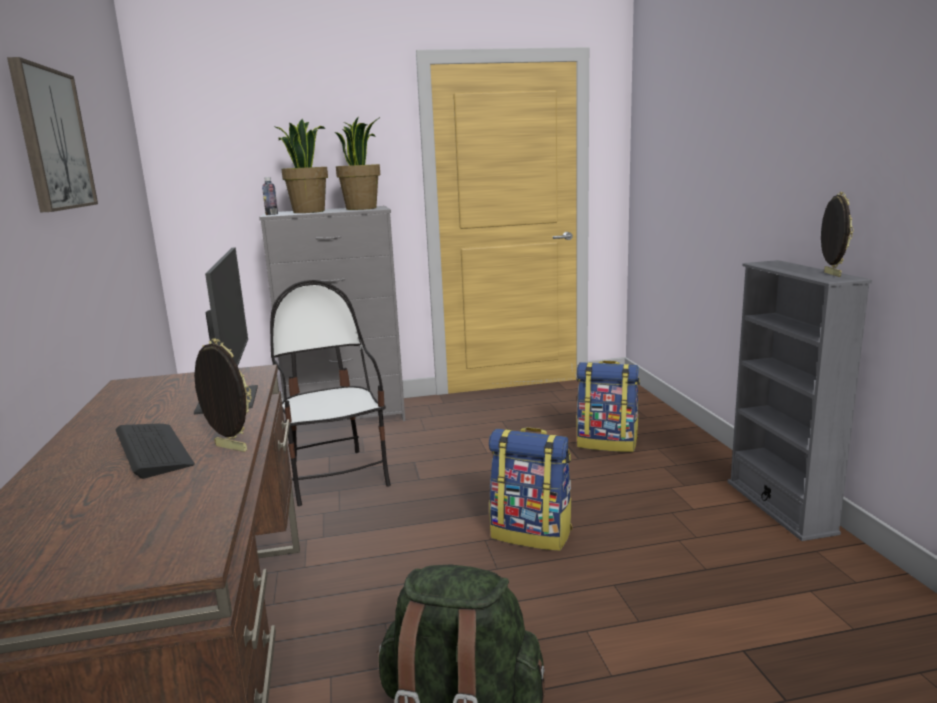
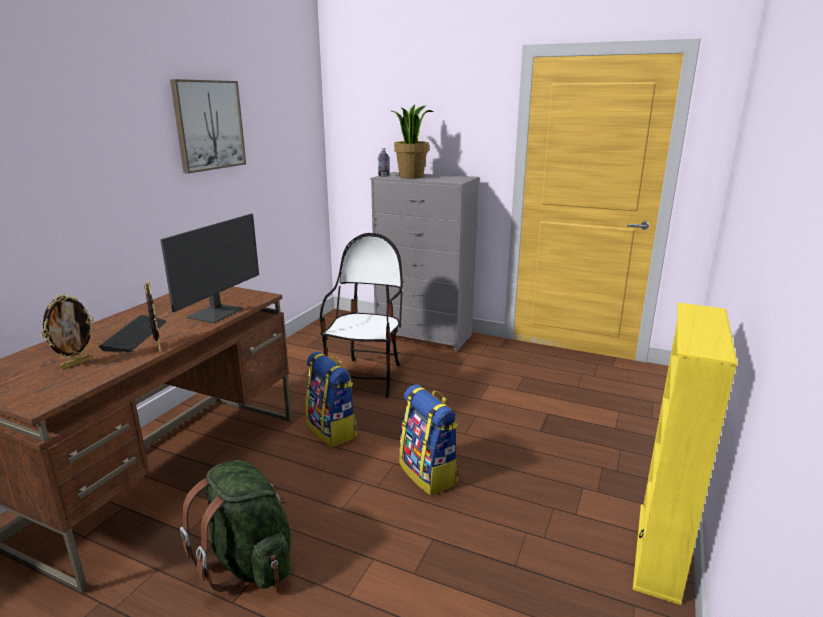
camera: 35 degrees right, 5 degrees up
(362, 208) = (450, 178): potted plant -> none
(607, 443) = (582, 427): backpack -> backpack (333, 430)
(780, 507) = (659, 551): grey bookcase -> yellow bookcase
(830, 274) = (712, 342): picture frame -> picture frame (76, 363)

